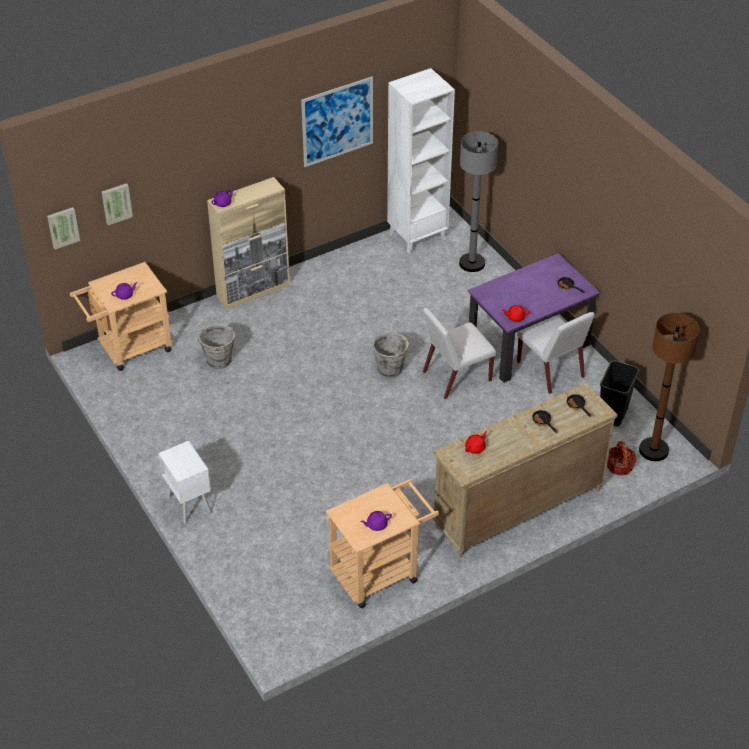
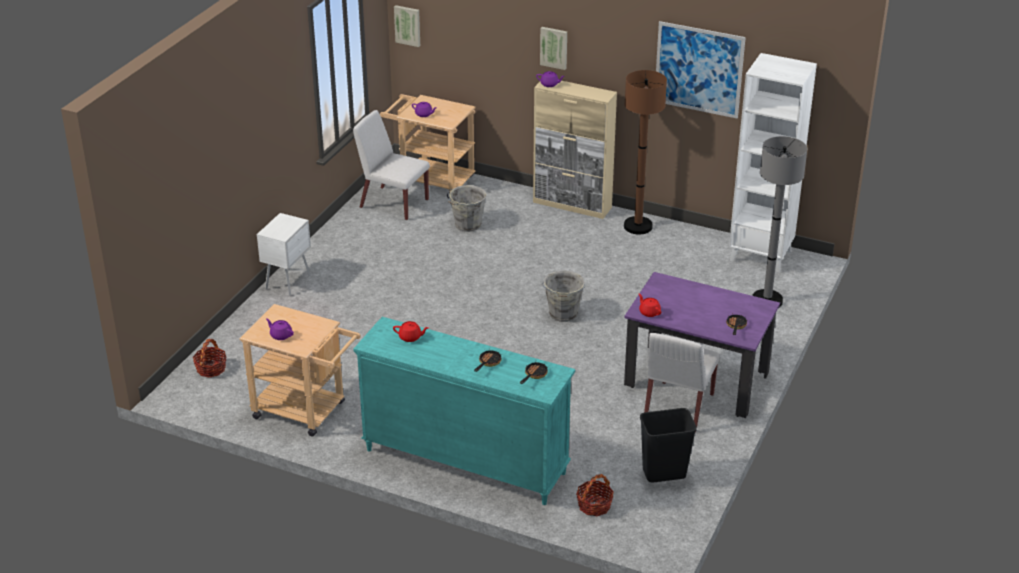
camera: 55 degrees right, 10 degrees down
(116, 203) = (458, 29): picture -> picture (554, 47)
(268, 608) = (211, 369): none -> basket
(456, 377) = (598, 354): white chair -> white chair (393, 203)
(517, 509) = (464, 461): beige dresser -> turquoise dresser
(653, 450) = (644, 521): brown floor lamp -> brown floor lamp (638, 226)

